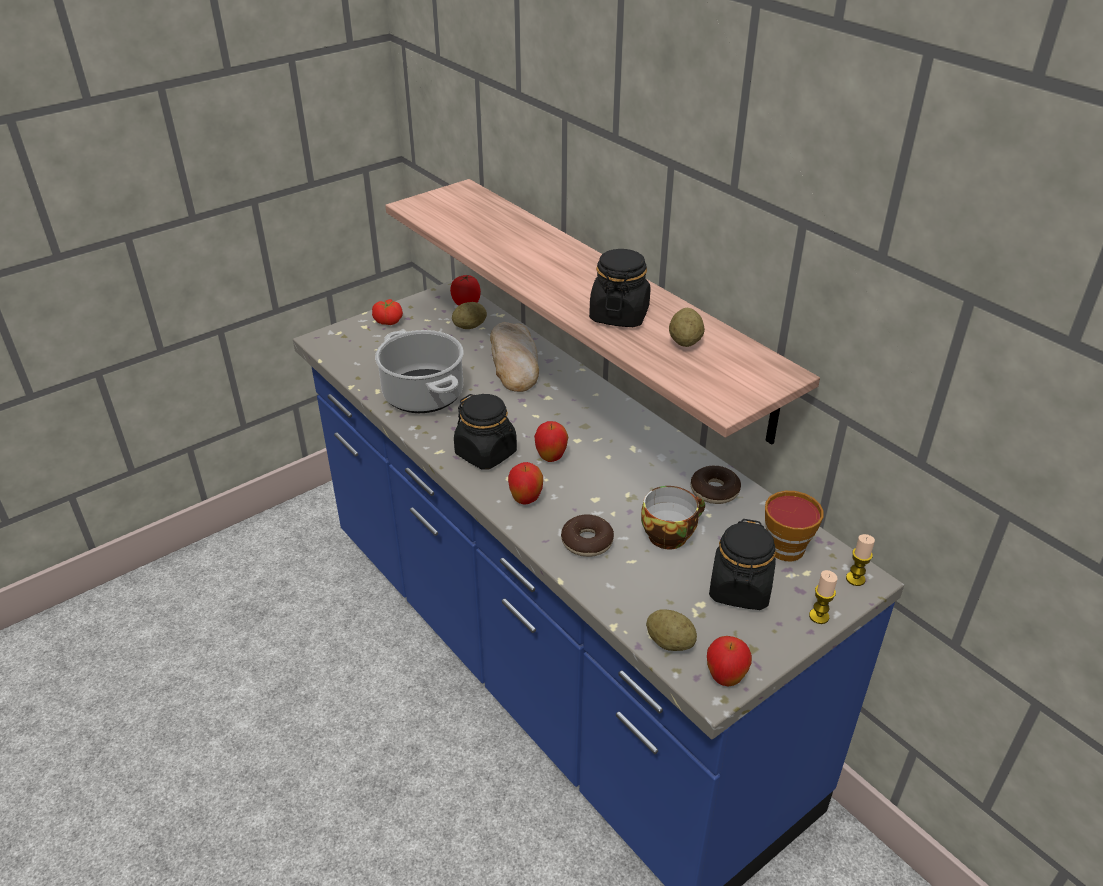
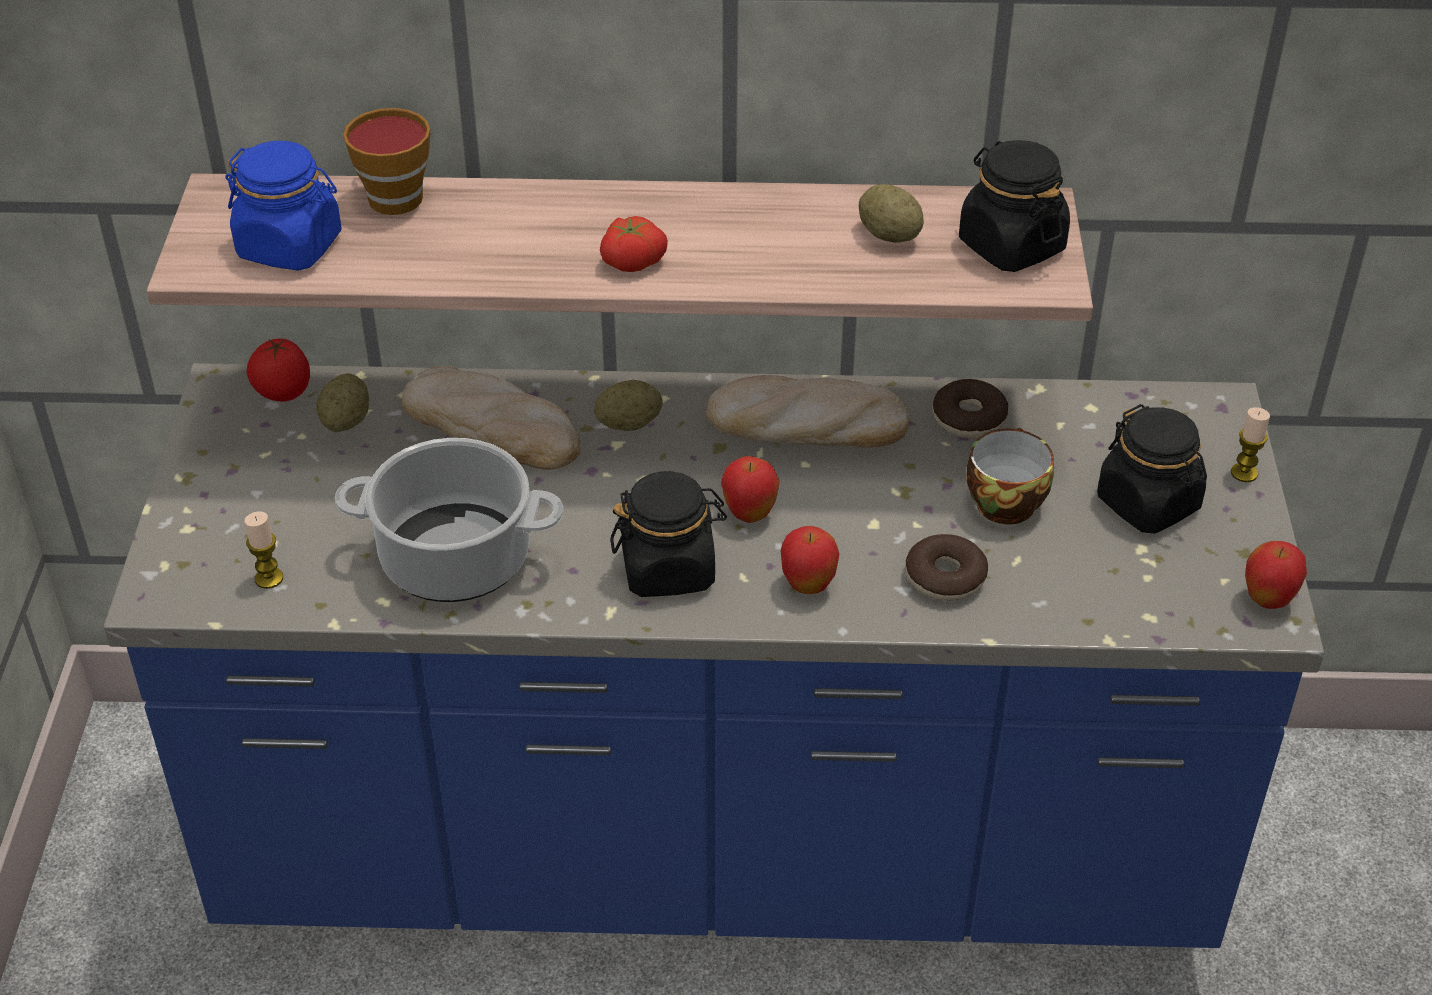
camera: 50 degrees left, 5 degrees up
(389, 320) = (210, 494): tomato -> tomato (632, 260)
(452, 216) = (290, 246): none -> blue jar
(619, 315) = (764, 249): black jar -> black jar (1011, 245)
(637, 442) = (806, 423): none -> bread
(670, 642) = (1177, 610): potato -> potato (629, 424)
(785, 545) = (1114, 424): cup -> cup (391, 195)
(855, 579) = (1216, 410): candle -> candle (269, 578)

